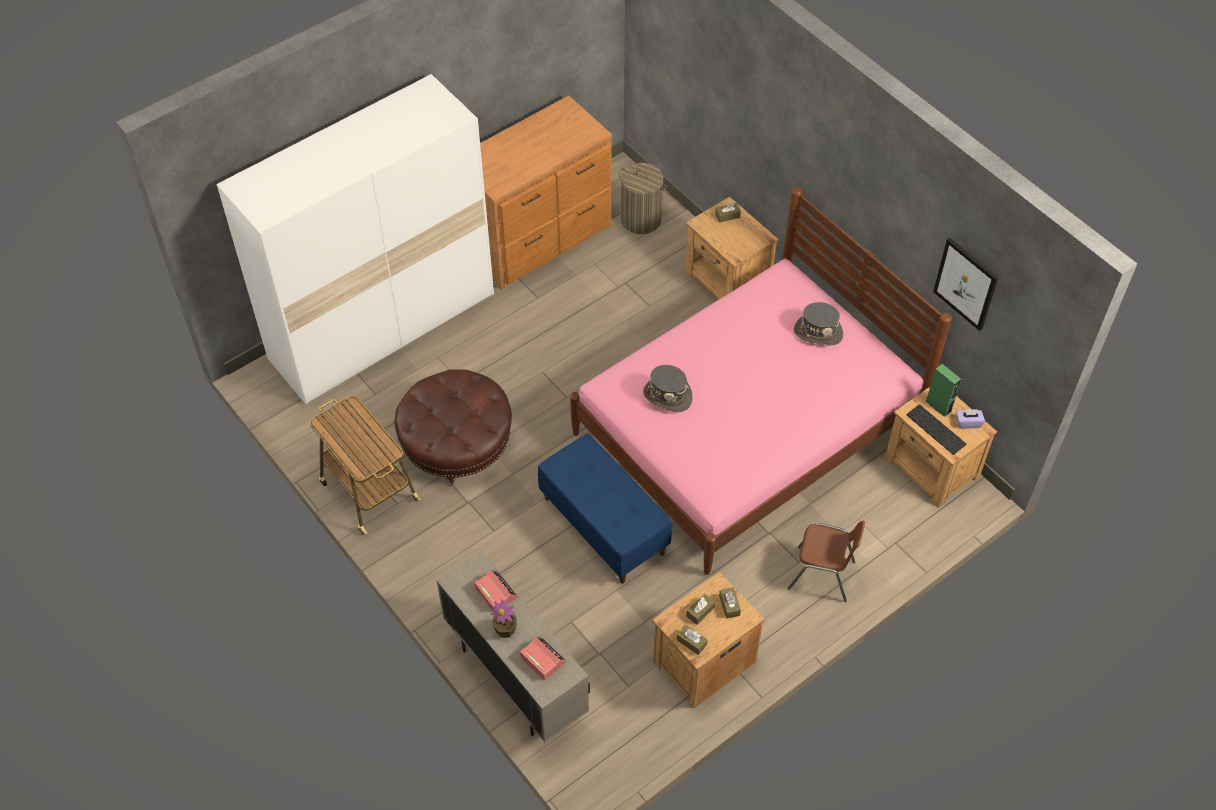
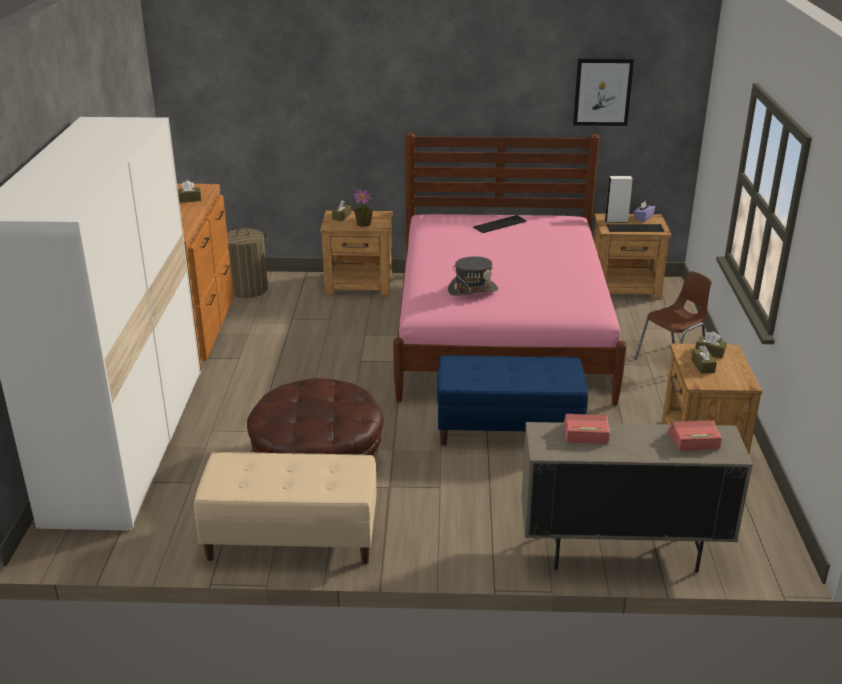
camera: 50 degrees left, 25 degrees down
(368, 490) = (291, 539): cart -> beige bench
(505, 630) = (636, 446): potted plant -> potted plant (363, 224)
(691, 642) = (731, 382): brown tissue box -> brown tissue box (189, 199)
(818, 332) = (499, 224): grey hat -> keyboard
(938, 406) = (616, 220): green speaker -> white speaker

